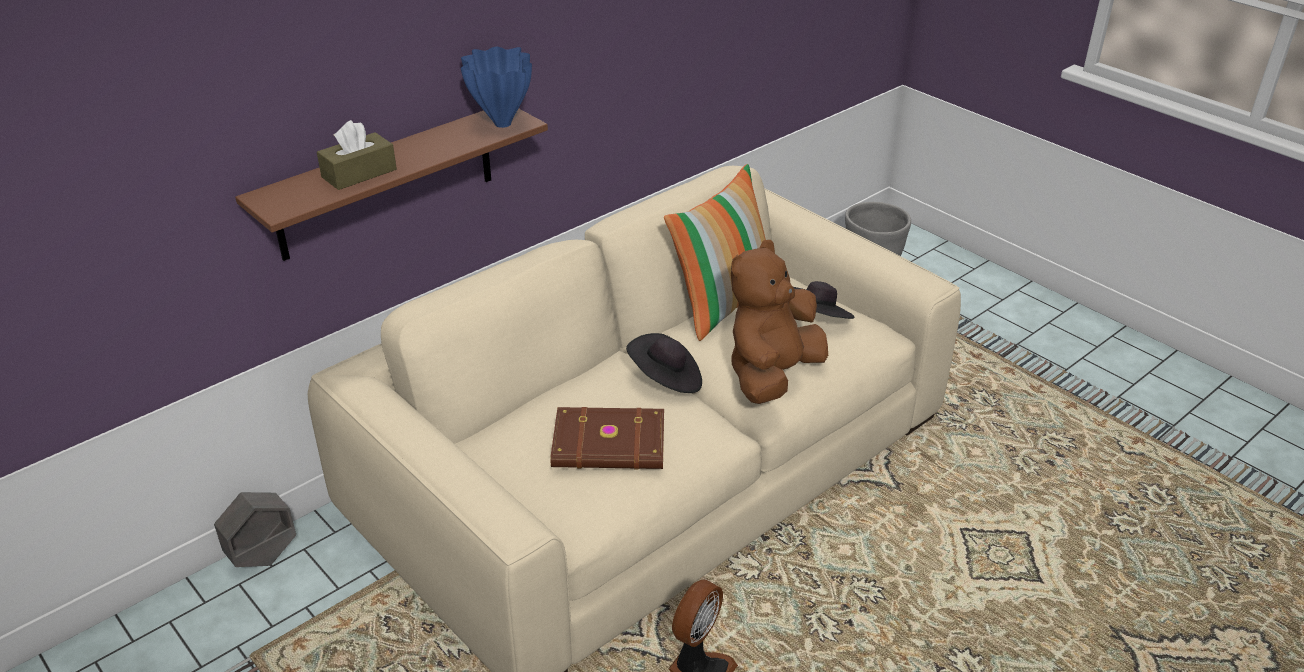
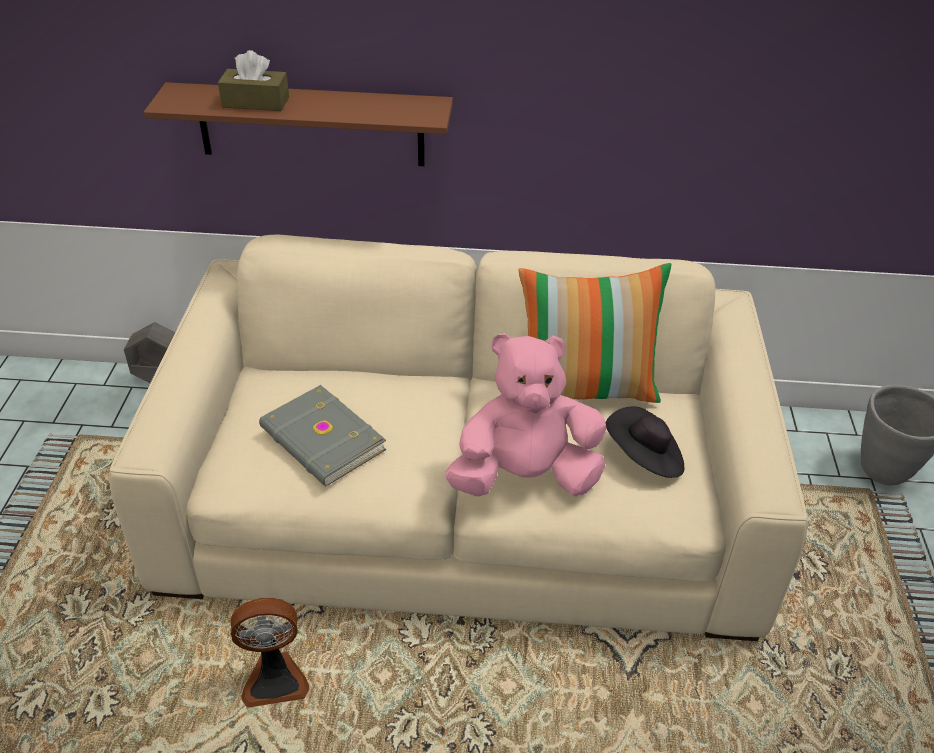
camera: 45 degrees right, 5 degrees up
(502, 123) = (414, 111): blue vase -> none
(609, 445) = (321, 440): brown book -> grey book
(666, 380) = (445, 421): black hat -> none
(772, 375) = (525, 477): brown plush toy -> pink plush toy

